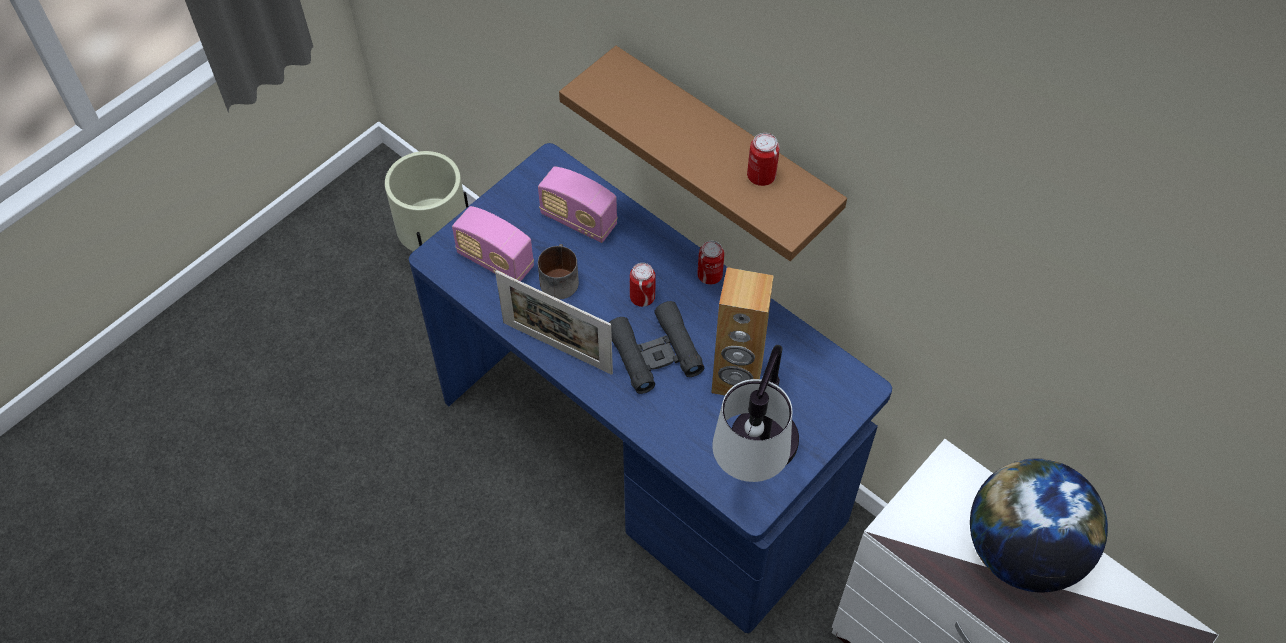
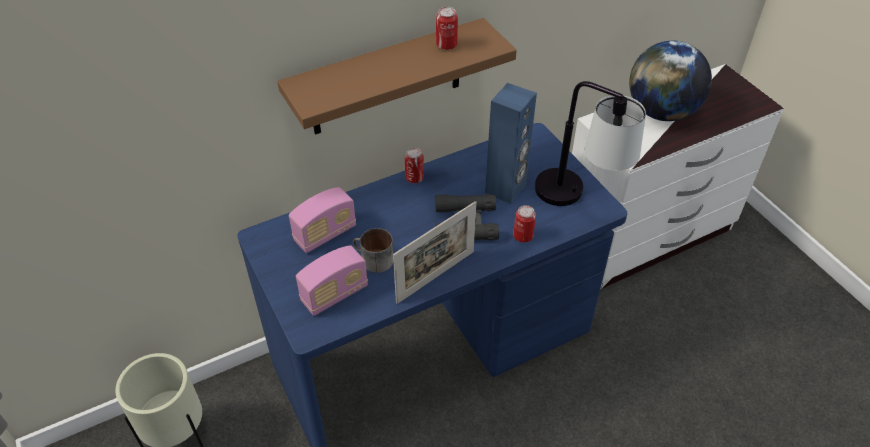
camera: 70 degrees left, 10 degrees down
(642, 297) = (415, 217): can -> can (523, 236)
(736, 380) = (506, 189): brown speaker -> blue speaker

